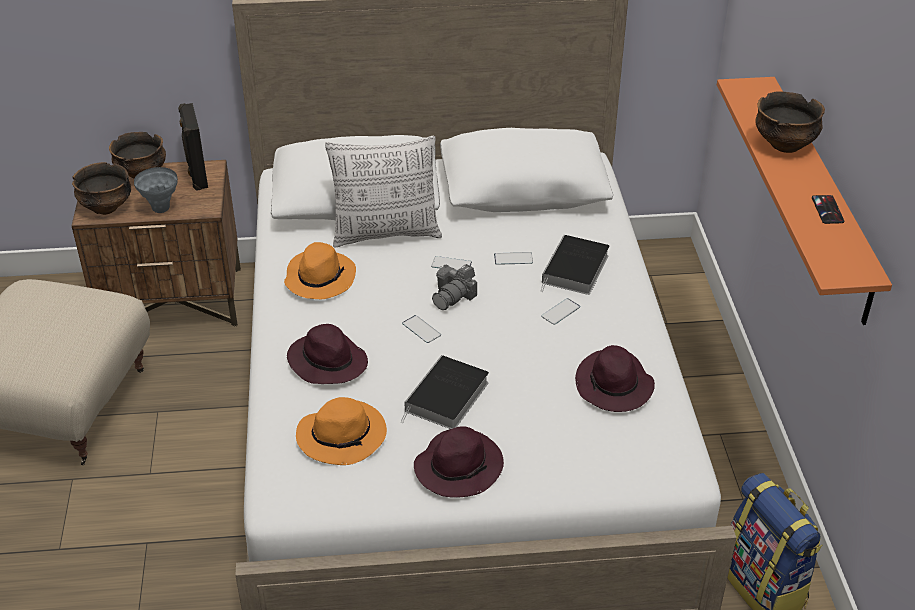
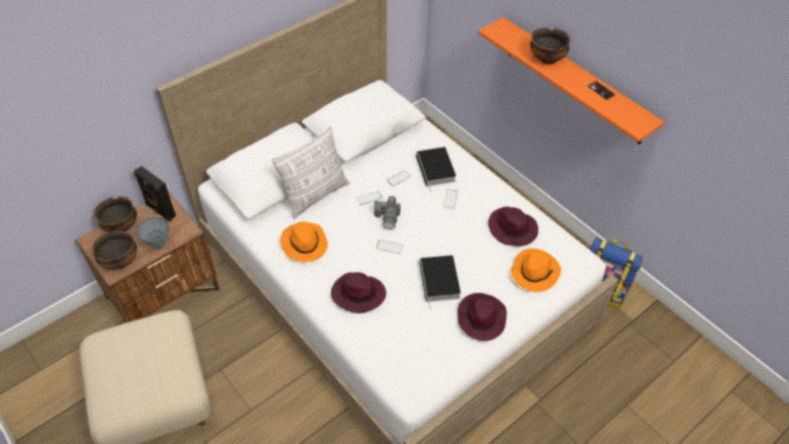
camera: 35 degrees left, 10 degrees up
(343, 436) = (407, 334): orange hat -> orange hat (534, 271)

